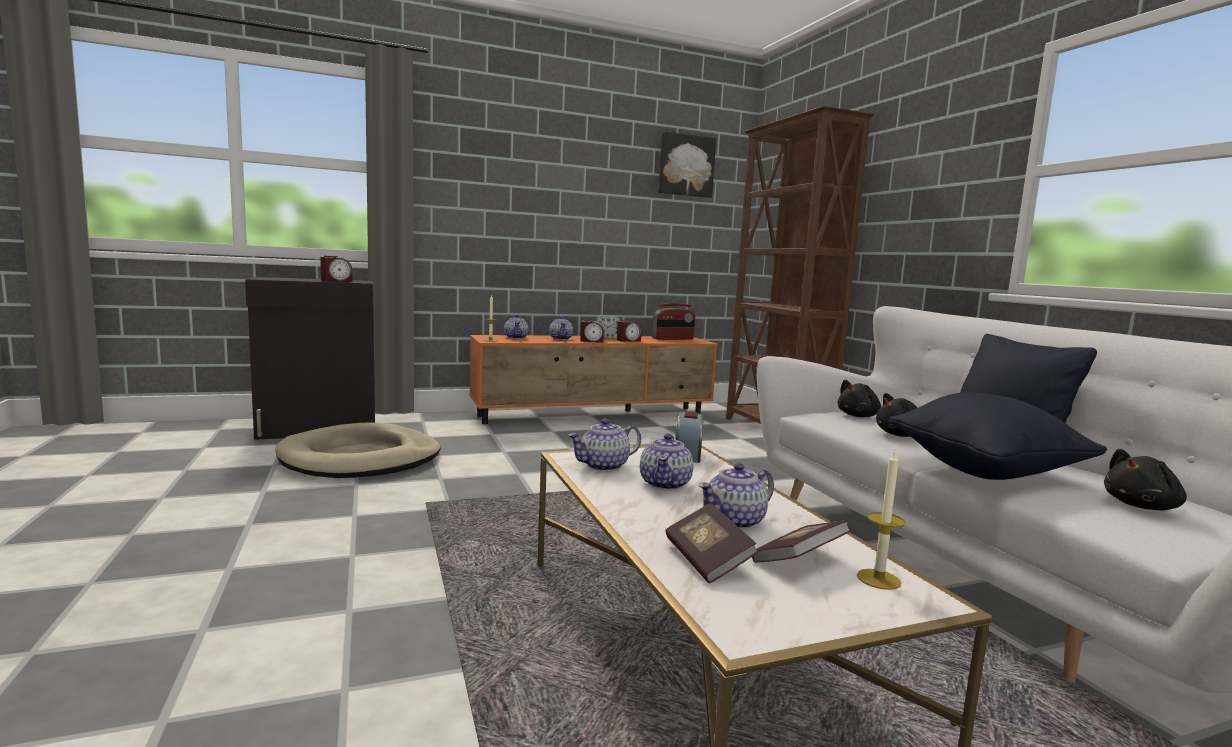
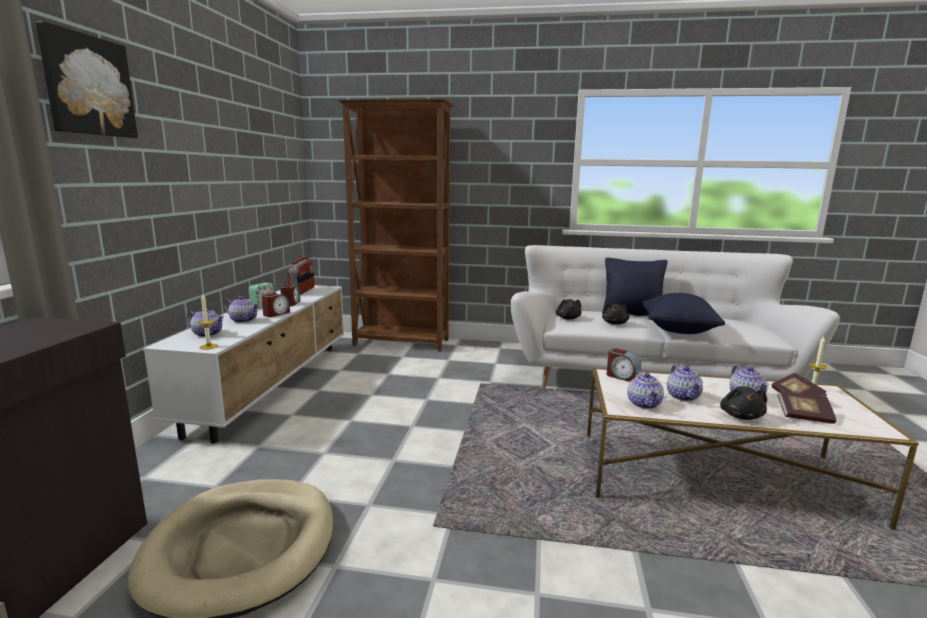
camera: 60 degrees left, 5 degrees up
(336, 281) = (44, 335): alarm clock -> none
(595, 415) = (272, 385): orange tv stand -> white tv stand
(666, 484) = (683, 396): teapot -> teapot turned 45 degrees clockwise
(685, 165) = (269, 123): picture -> picture (87, 86)
(1143, 506) = (730, 326): black plush toy -> black plush toy (741, 416)

